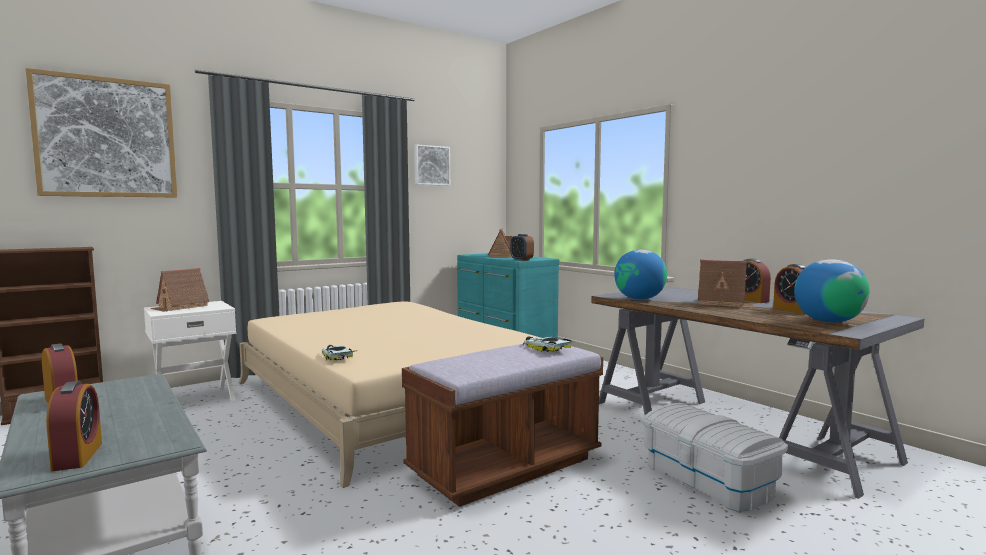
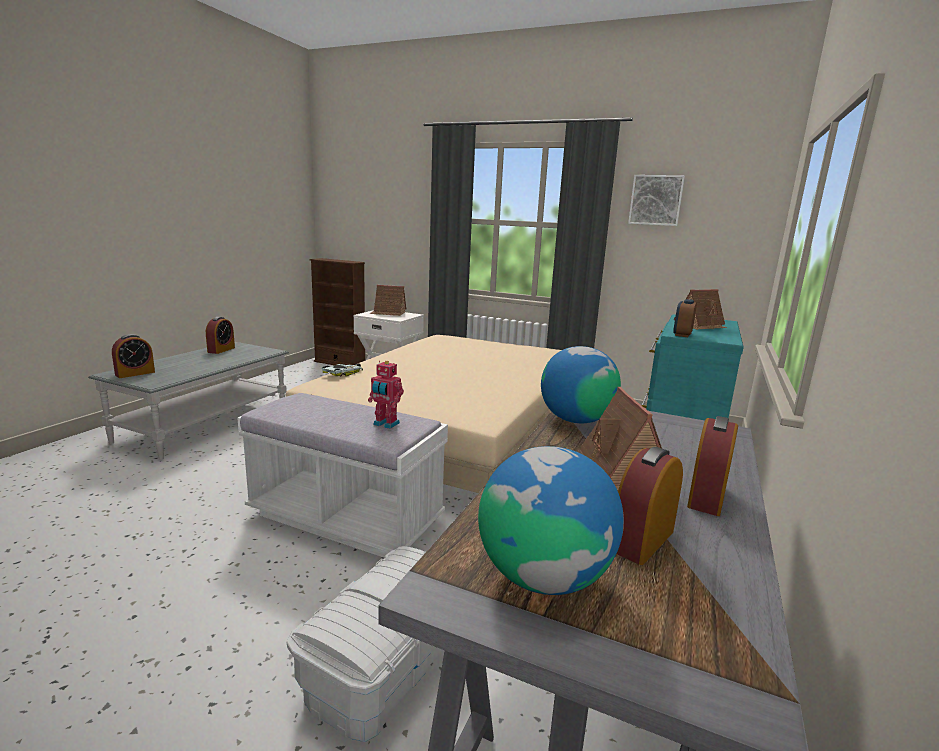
camera: 60 degrees right, 10 degrees up
(106, 137) = (378, 184): picture -> none
(505, 467) = (346, 518): brown bench -> white bench
(545, 348) = (385, 424): toy car -> toy robot

